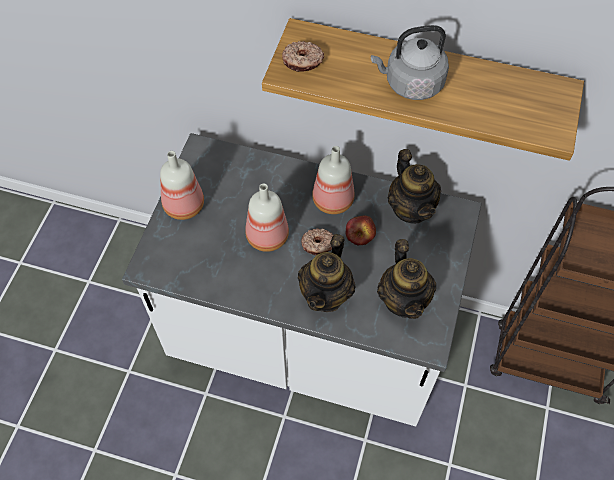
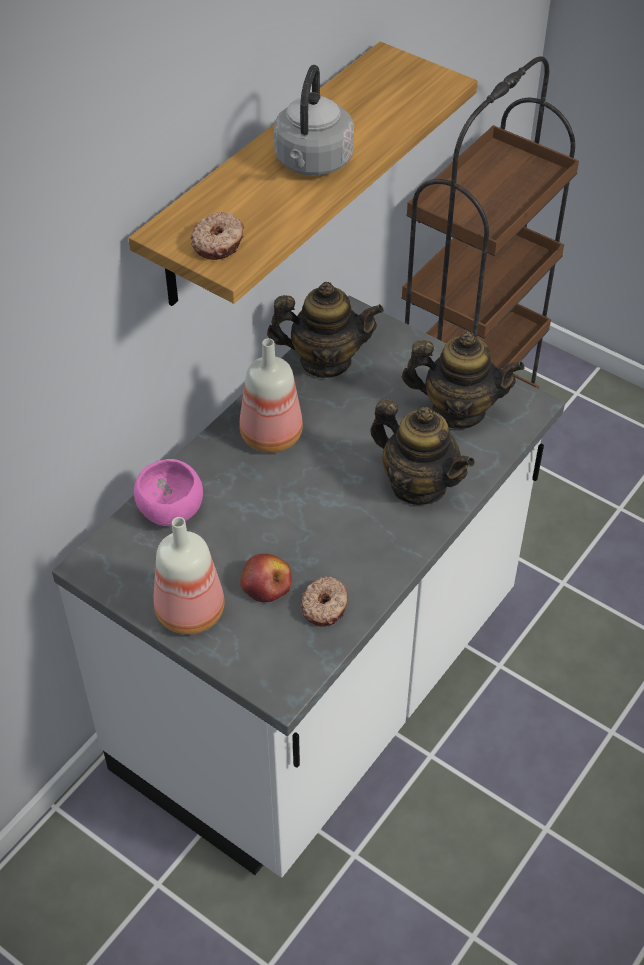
camera: 70 degrees left, 10 degrees down
(252, 169) = (169, 510): none -> pink bowl
(267, 237) = (298, 524): bottle -> none
(318, 245) = (337, 471): donut -> donut (325, 606)
(360, 234) = (340, 422): apple -> apple (266, 584)

